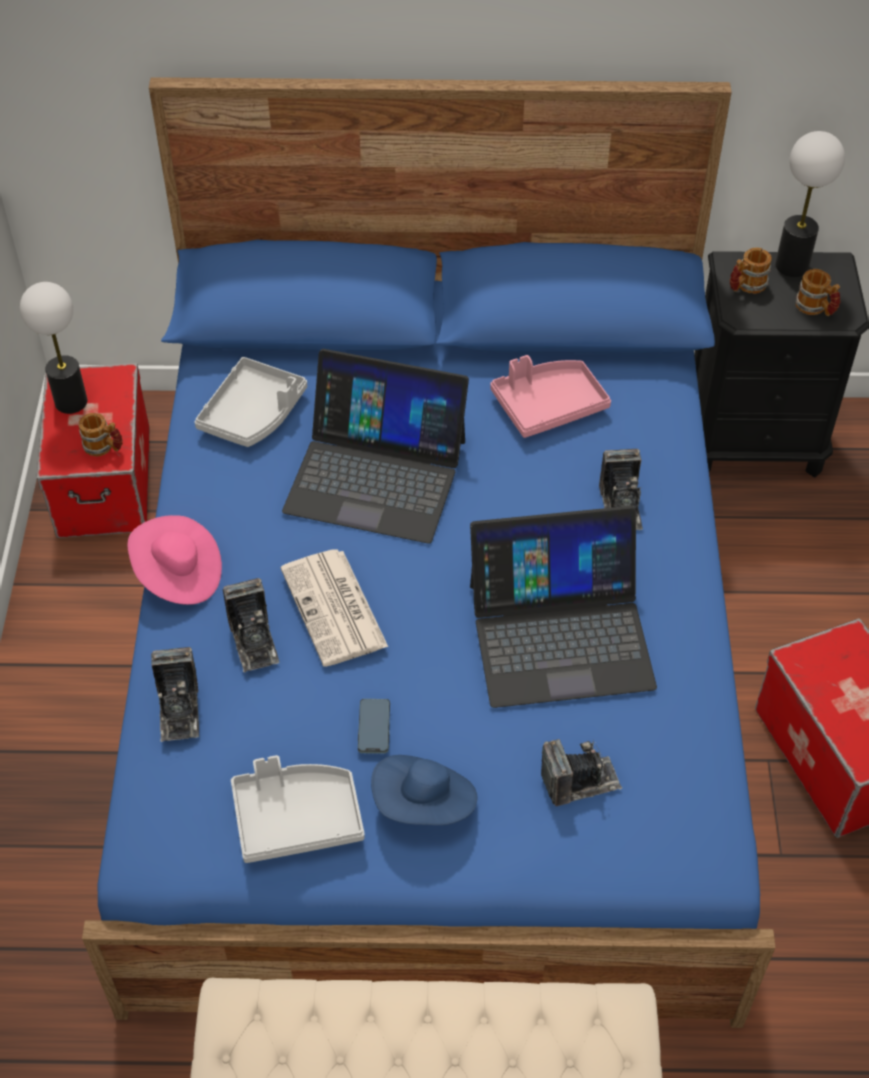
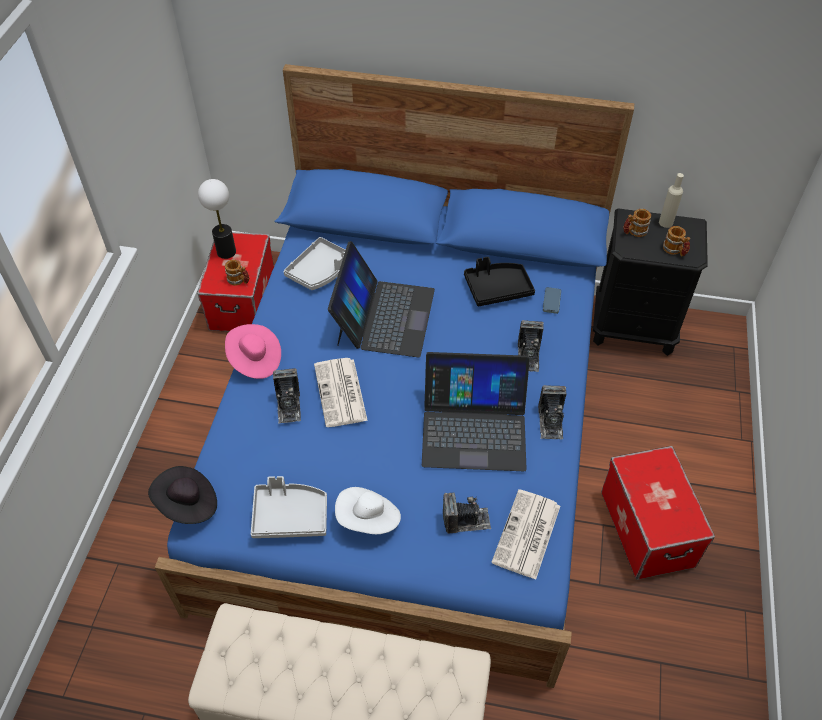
camera: 10 degrees right, 0 degrees up
(123, 826) = (187, 504): none -> black hat
(179, 709) = (236, 439): camera -> camera (550, 421)
(374, 727) = (348, 468): phone -> phone (551, 301)
(376, 474) = (384, 316): laptop -> laptop turned 105 degrees counterclockwise
(425, 804) = (368, 519): blue hat -> white hat
(548, 405) = (497, 289): pink tray -> black tray
(679, 790) = (527, 535): none -> newspaper
(792, 265) = (665, 223): table lamp -> beige bottle

